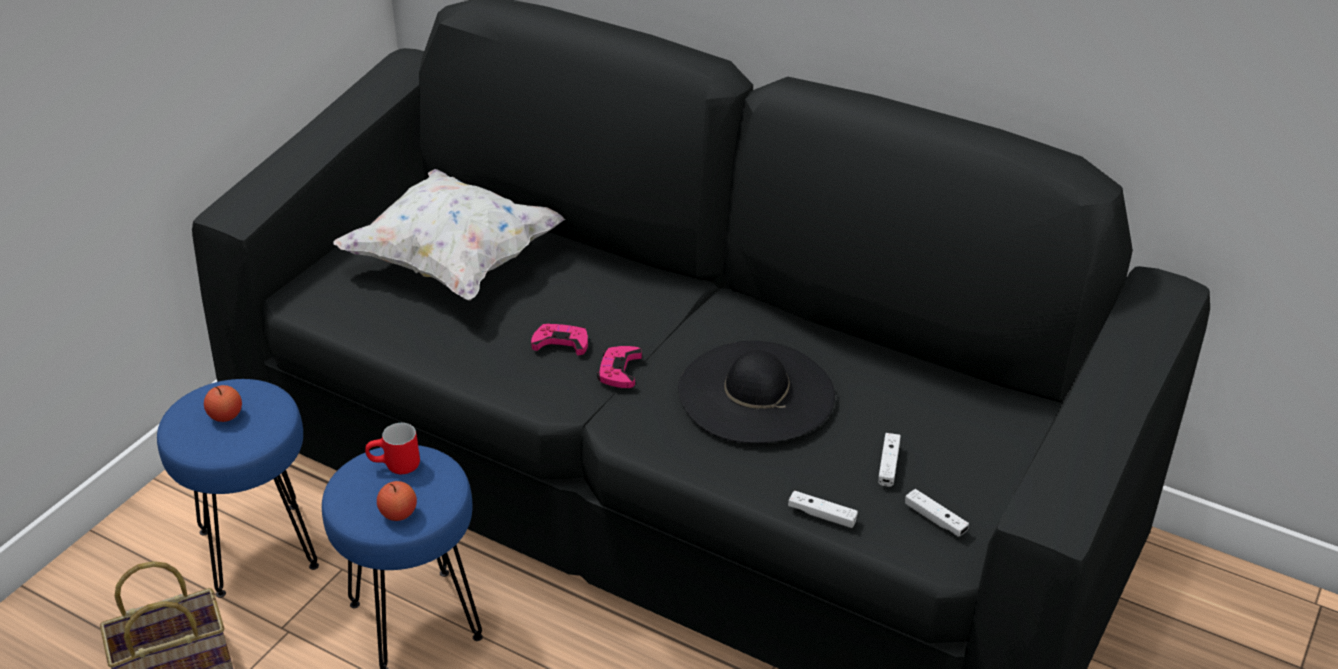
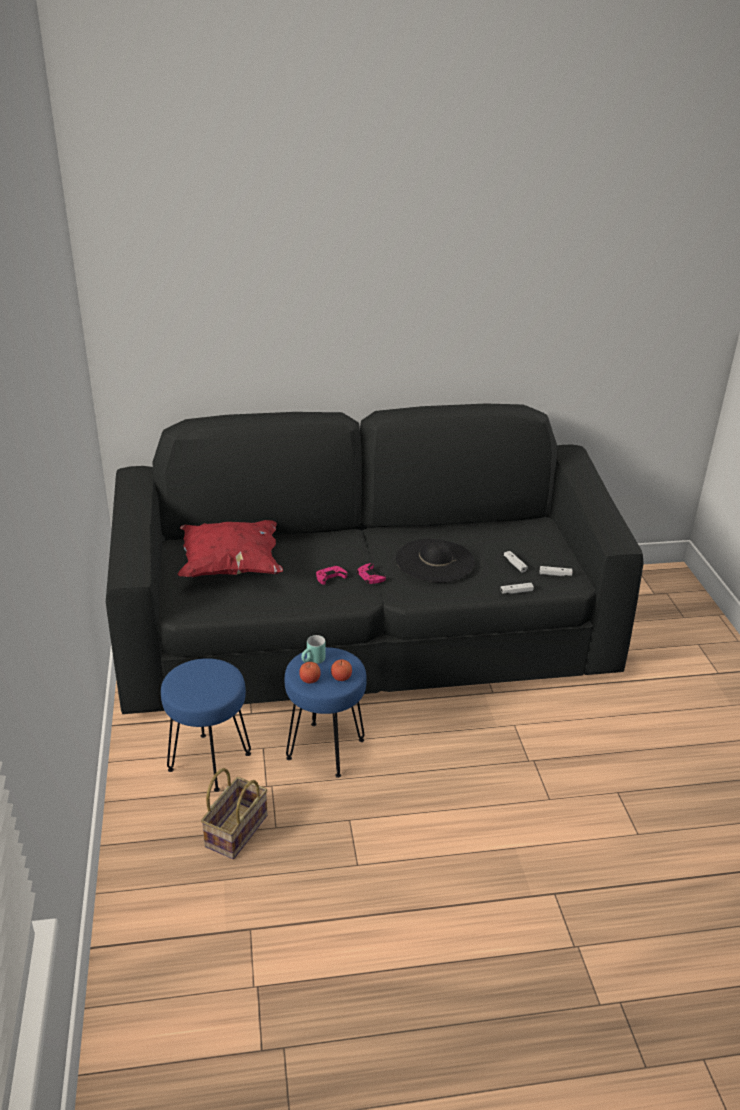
camera: 40 degrees left, 5 degrees down
(225, 416) = (200, 680): apple -> apple (310, 680)
(395, 467) = (314, 662): red mug -> turquoise mug
(454, 263) = (231, 567): white pillow -> red pillow

